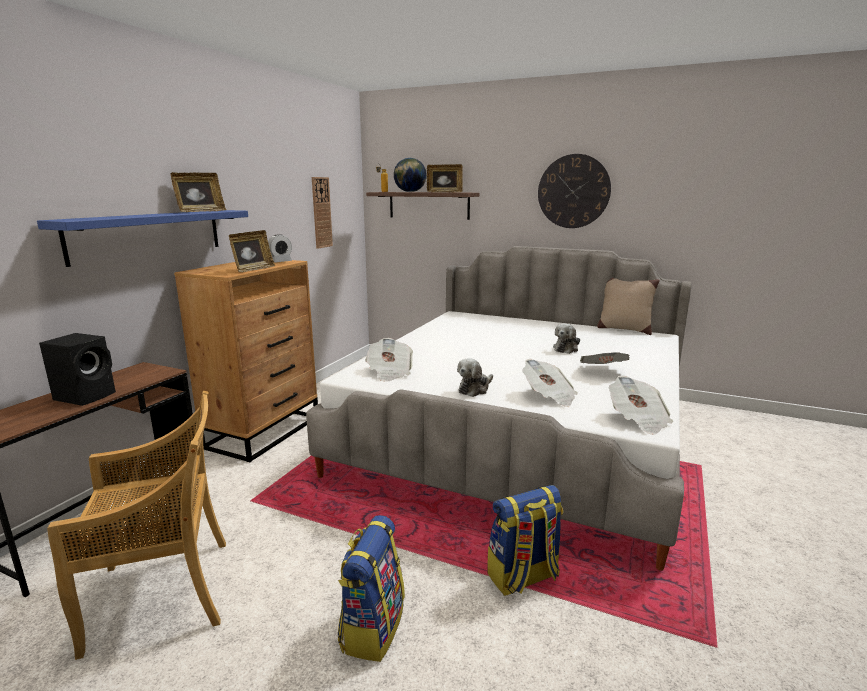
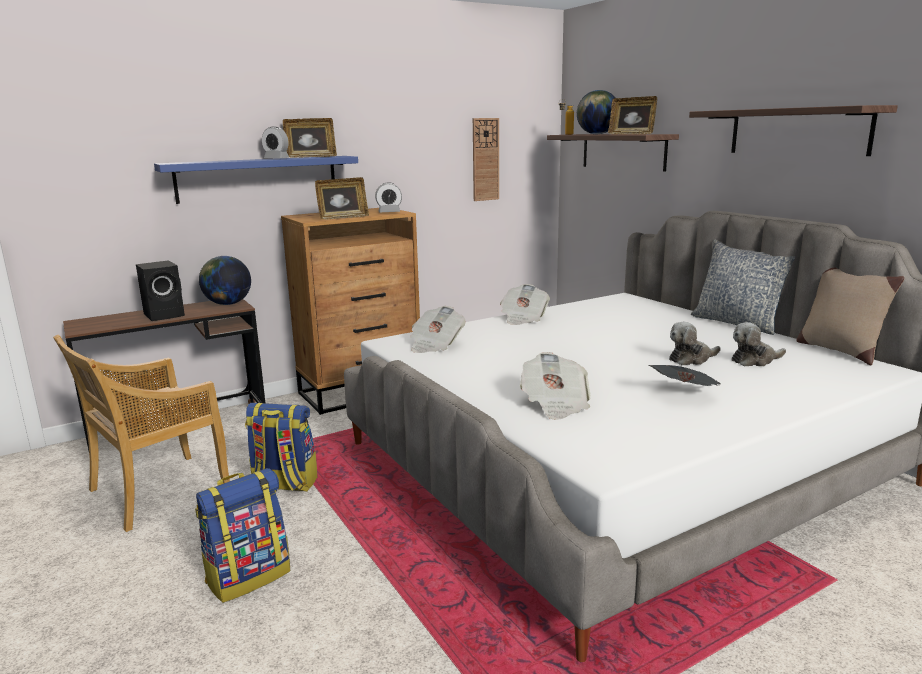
camera: 35 degrees right, 0 degrees up
(145, 371) = (227, 304): none -> globe
(164, 593) = (157, 492): beige chair -> beige chair turned 120 degrees clockwise
(173, 213) = (276, 158): none -> alarm clock
(475, 389) = (488, 378): plush toy -> plush toy (754, 360)
(523, 577) = (420, 598): backpack -> backpack (284, 484)
(549, 321) = (737, 323): none -> pillow
(573, 191) = (798, 131): wall clock -> shelf
(638, 420) = (612, 455): newspaper -> newspaper (523, 318)

